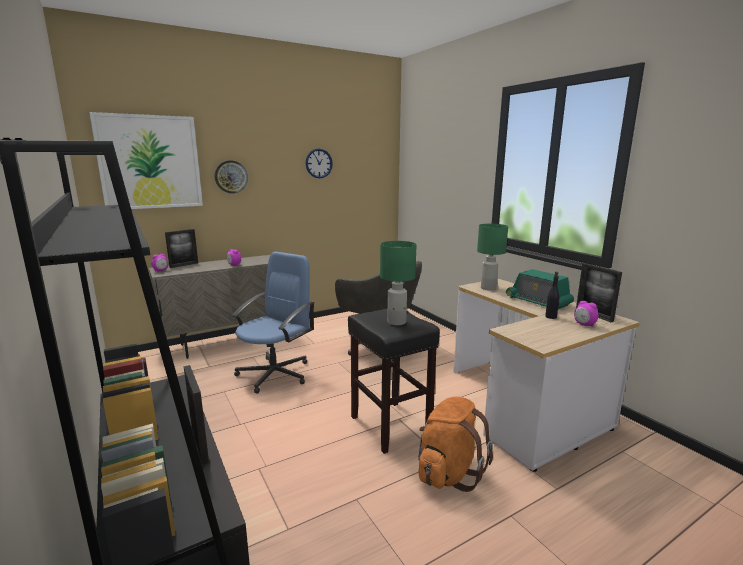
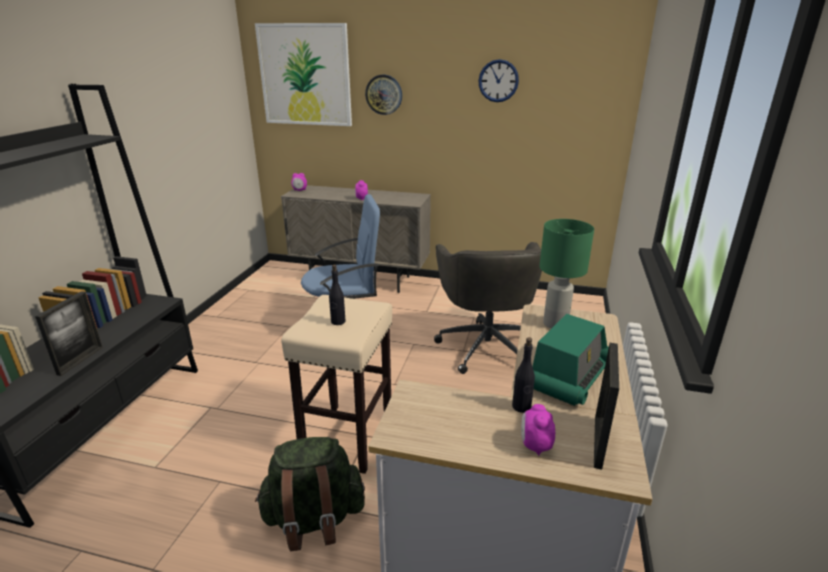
camera: 45 degrees right, 10 degrees up
(184, 265) = (327, 188): picture frame -> none
(389, 425) = (348, 436): black stool -> beige stool
(396, 322) = (338, 322): green table lamp -> black bottle
(448, 473) = (314, 519): orange backpack -> green backpack
(538, 302) = (570, 376): radio -> radio turned 150 degrees counterclockwise

